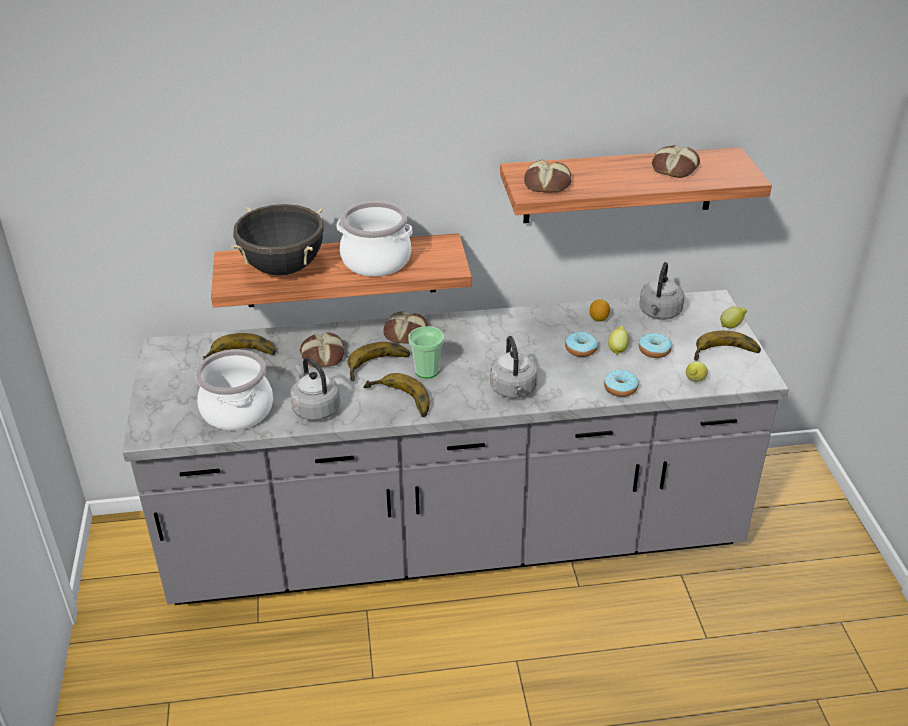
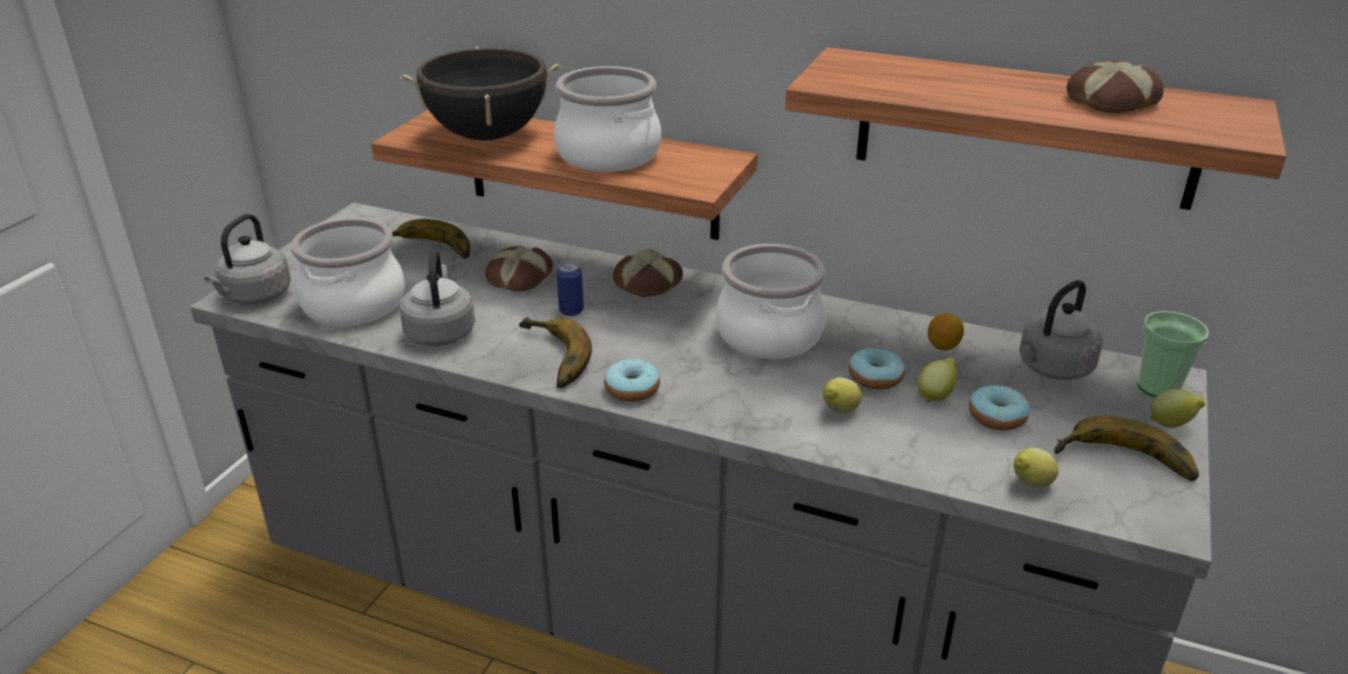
camera: 30 degrees right, 5 degrees down
(379, 367) = (571, 311): banana -> can
(427, 371) = (626, 335): cup -> cup (1158, 387)
(504, 343) = (768, 335): none -> cooking pot
(513, 390) = (719, 398): grey kettle -> grey kettle (255, 297)
(548, 183) = (868, 78): bread -> none
(579, 376) = (838, 412): none -> lemon
(620, 388) = (888, 451): donut -> donut (632, 389)

